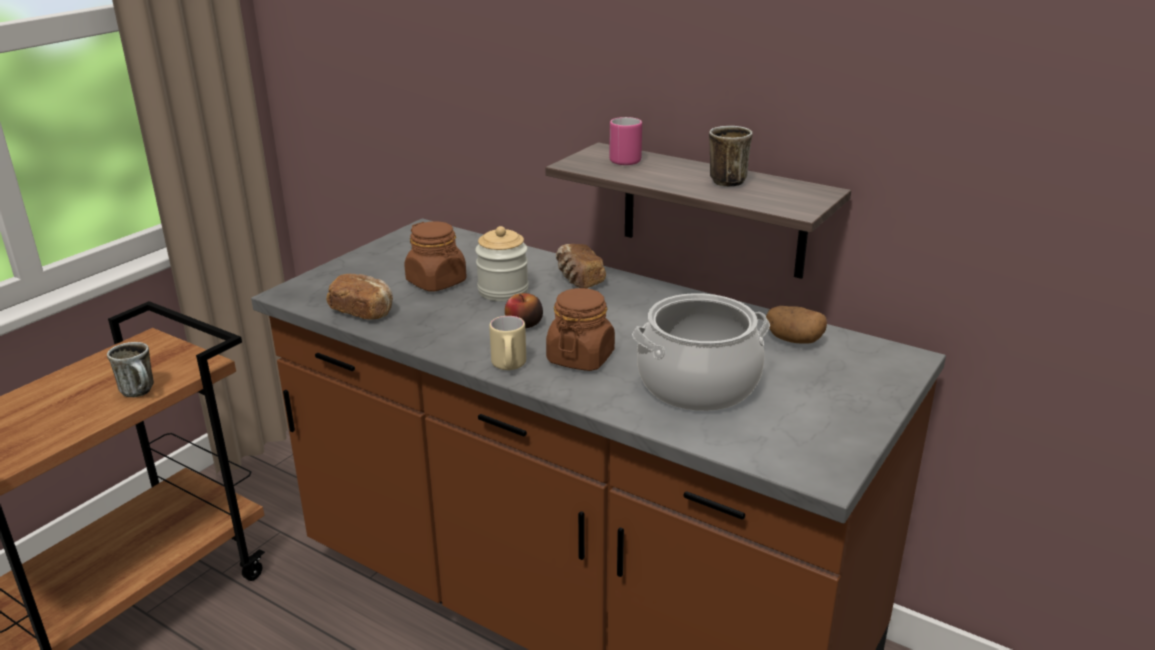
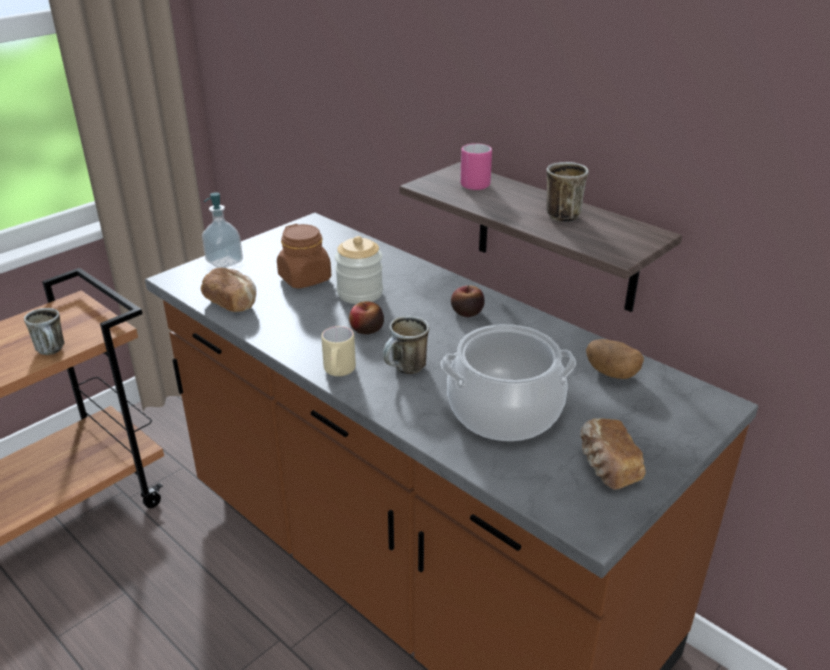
camera: 10 degrees right, 5 degrees up
(338, 273) = (224, 262): none -> soap dispenser
(578, 279) = (431, 288): bread -> bread (606, 467)
(580, 358) = (405, 370): brown jar -> mug
(625, 299) = (467, 312): none -> apple

